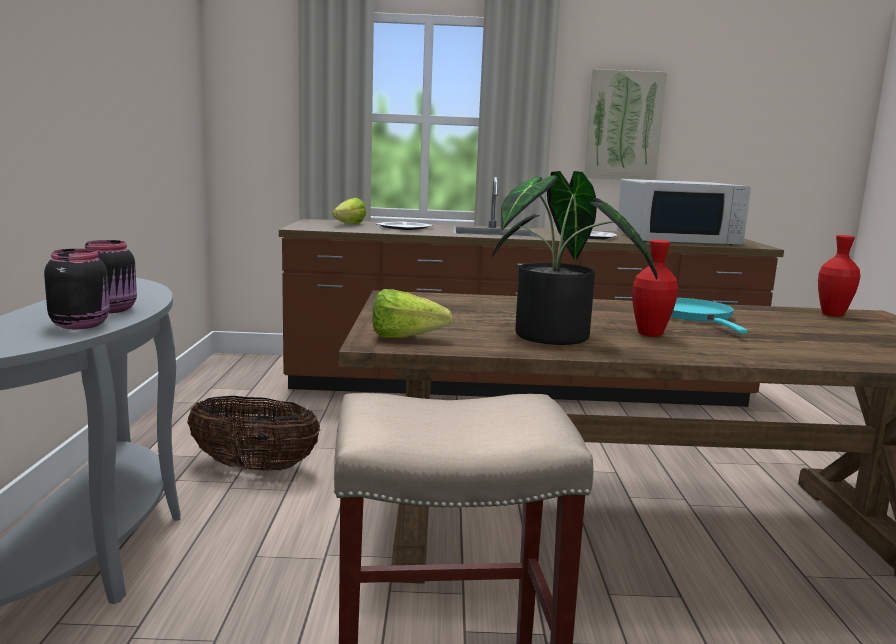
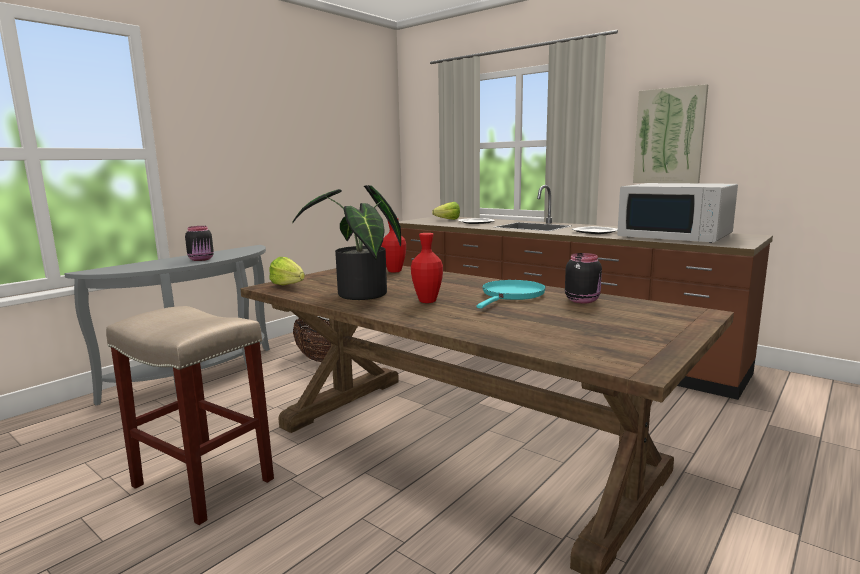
camera: 40 degrees right, 0 degrees up
(81, 325) = (170, 264): black jar -> black jar (583, 300)
(832, 315) = (649, 308): red vase -> red vase (394, 271)

